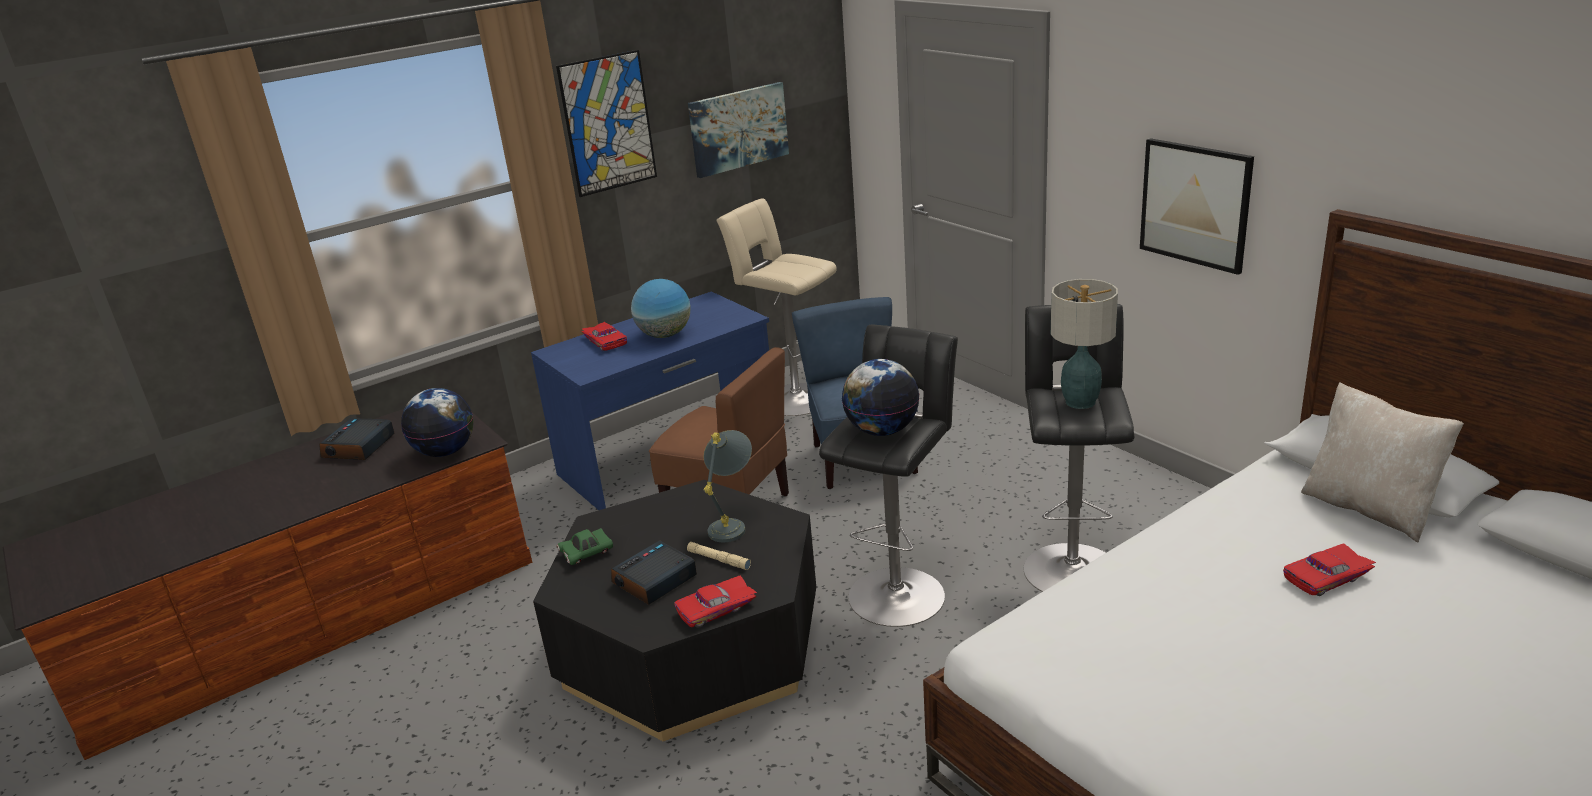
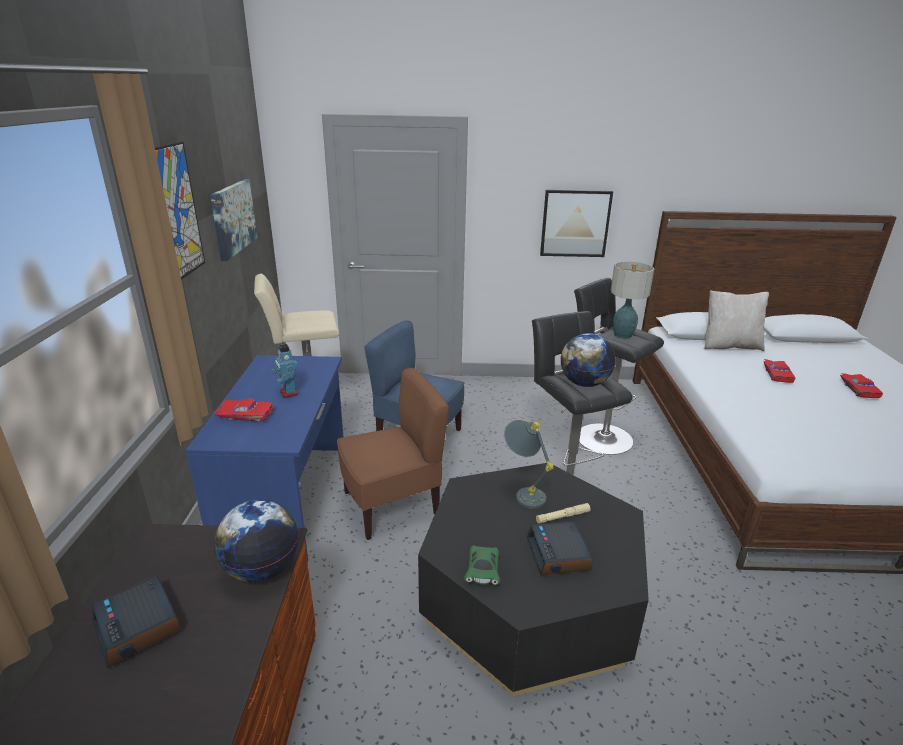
camera: 55 degrees left, 0 degrees up
(664, 335) = (288, 393): globe -> toy robot
(717, 609) = (624, 543): red toy car -> red toy car (860, 389)

